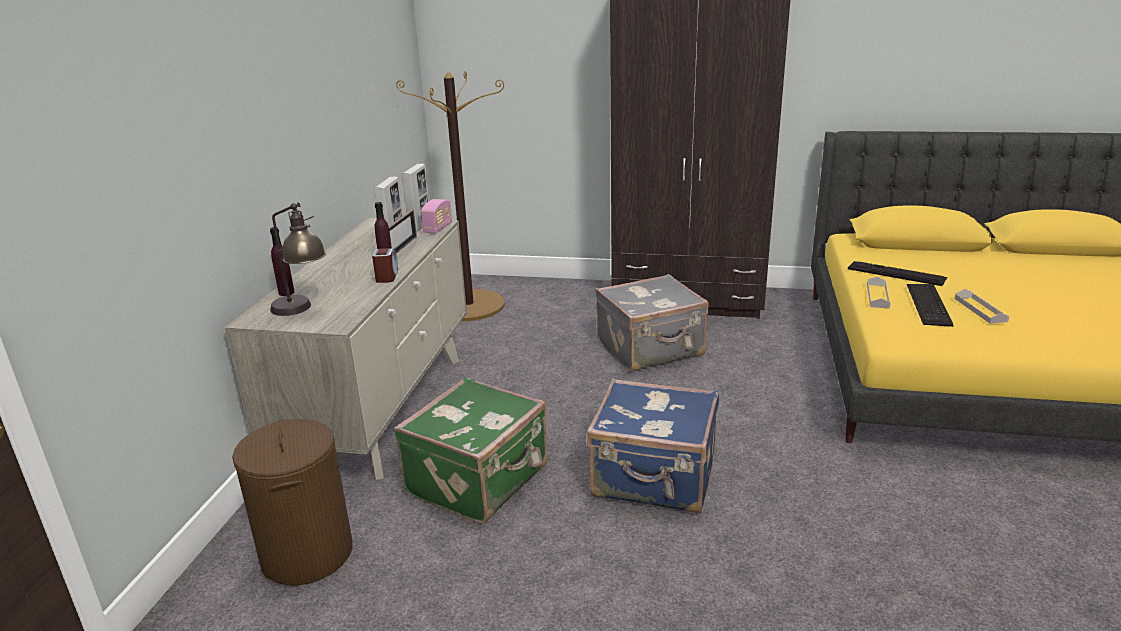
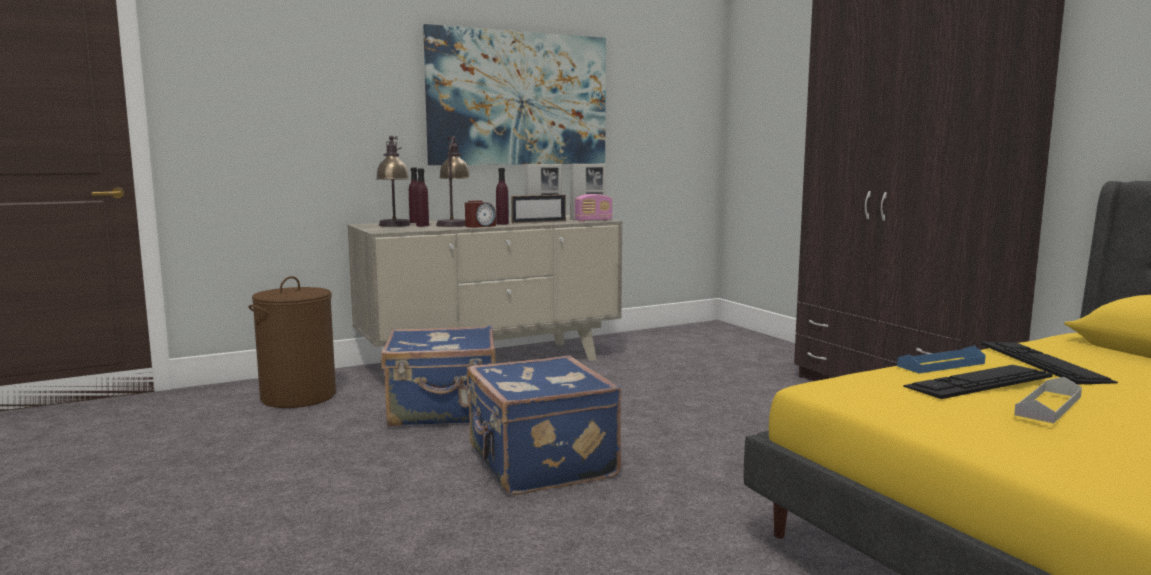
camera: 50 degrees right, 15 degrees down
(311, 104) = (519, 99): none -> picture
(326, 297) = (422, 225): none -> purple bottle
(342, 281) = (453, 224): none -> table lamp
(469, 305) = (686, 339): brown clothes rack -> none
(480, 480) = (444, 411): green suitcase -> blue suitcase
(651, 350) = (761, 406): grey suitcase -> none
(877, 296) = (941, 365): grey tray -> blue tray

